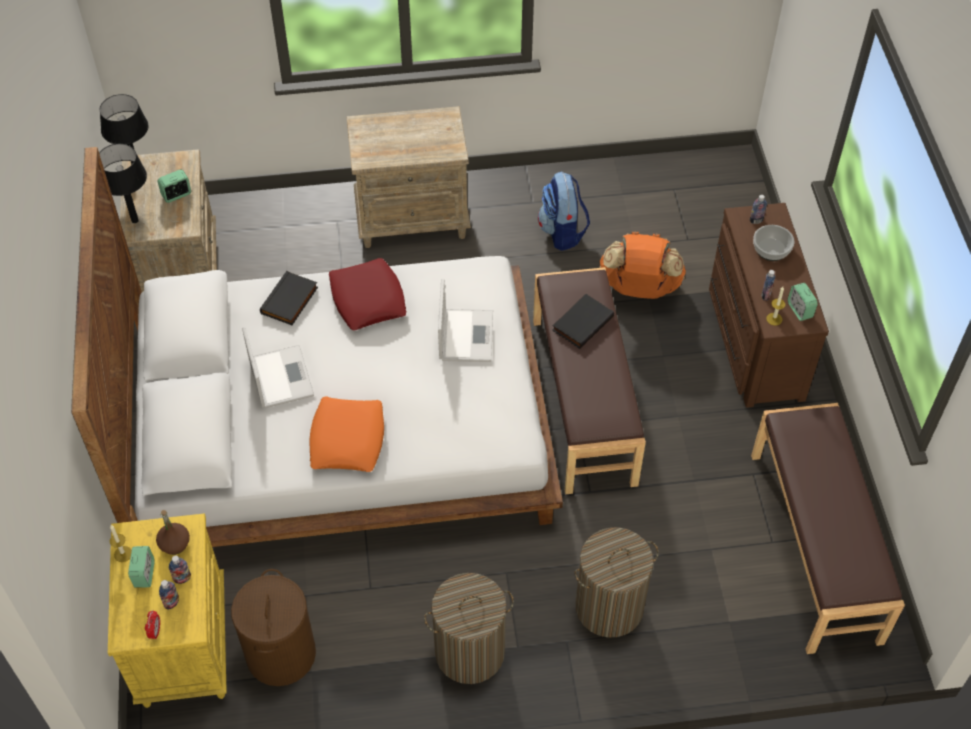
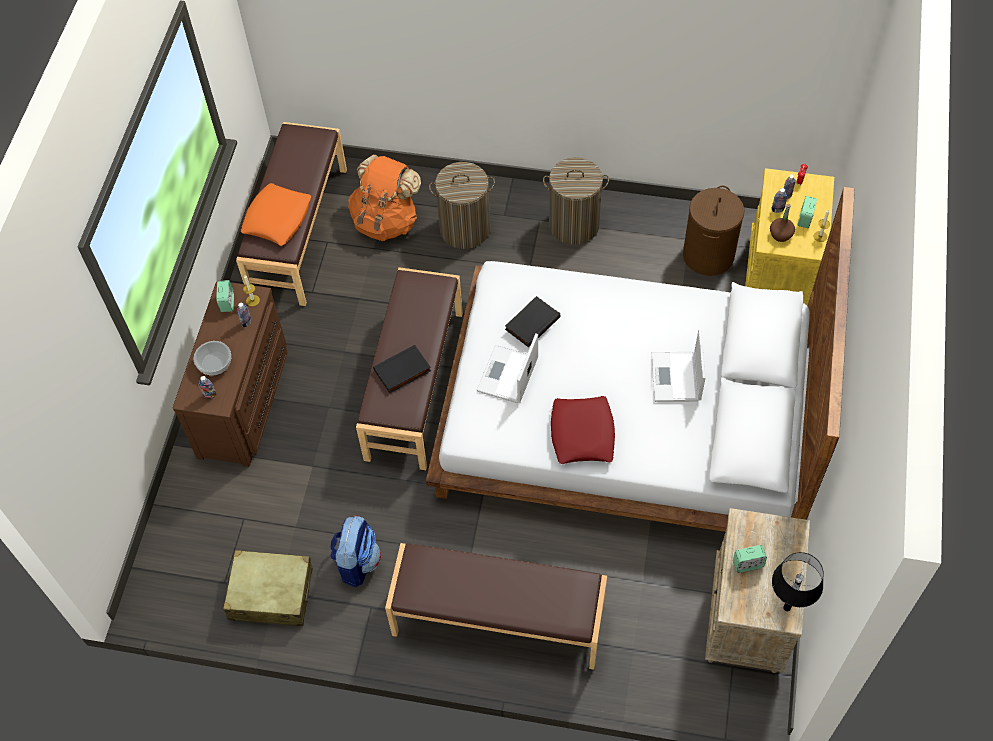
camera: 160 degrees left, 5 degrees up
(134, 221) = (793, 543): black table lamp -> none
(290, 301) = (653, 450): black book -> black book (532, 322)
(347, 439) = (632, 311): orange pillow -> orange pillow (277, 219)
(413, 218) = (498, 621): beige nightstand -> brown bench
(627, 191) = (271, 594): none -> beige suitcase
(639, 288) = (315, 478): orange backpack -> orange backpack (386, 220)

